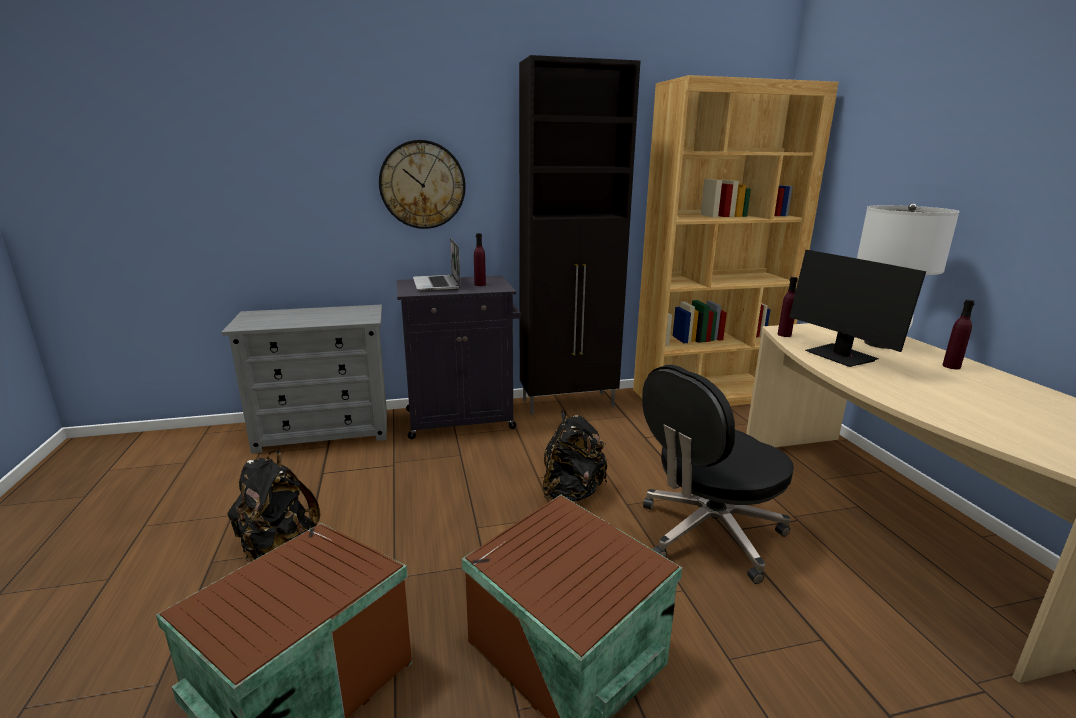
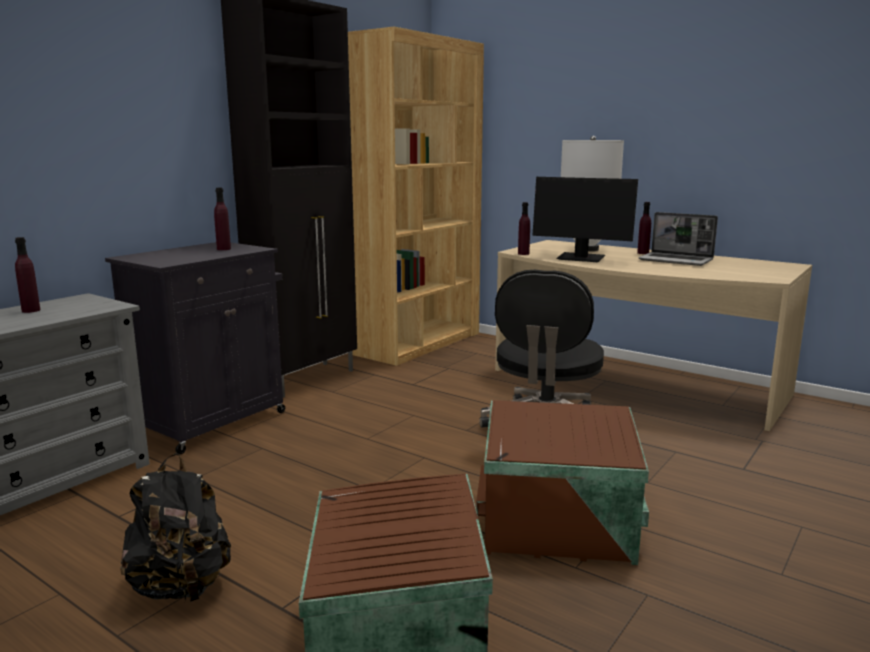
camera: 40 degrees left, 5 degrees down
(324, 313) = (31, 310): none -> purple bottle
(422, 185) = (126, 134): wall clock -> none
(437, 285) = (174, 254): laptop -> laptop (676, 260)
(571, 492) = (412, 438): black backpack -> none

